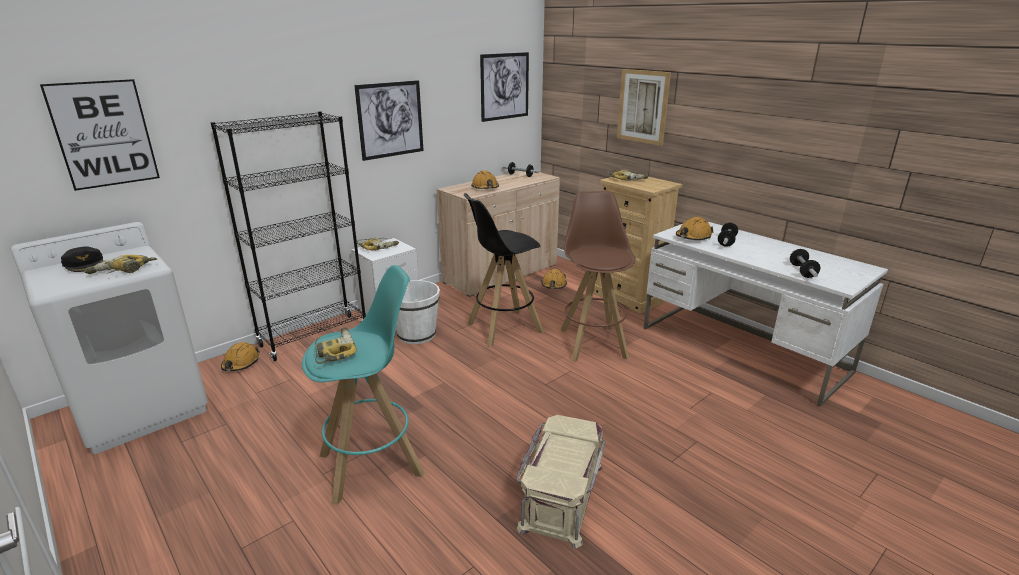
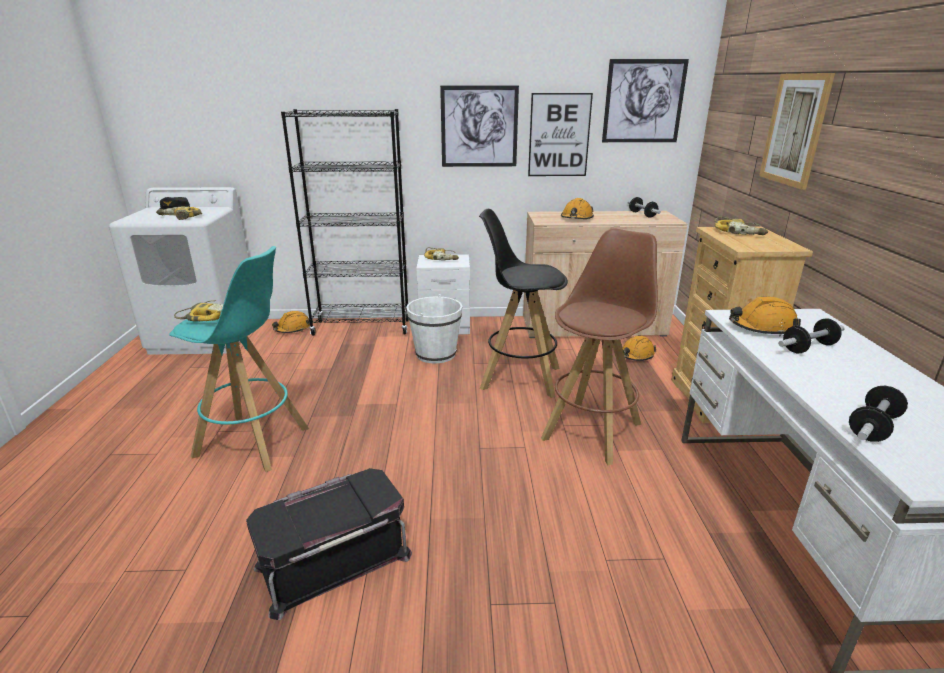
camera: 40 degrees right, 0 degrees up
(104, 134) = (215, 111): picture -> picture (559, 135)
(560, 495) = (333, 559): beige storage box -> black storage box

